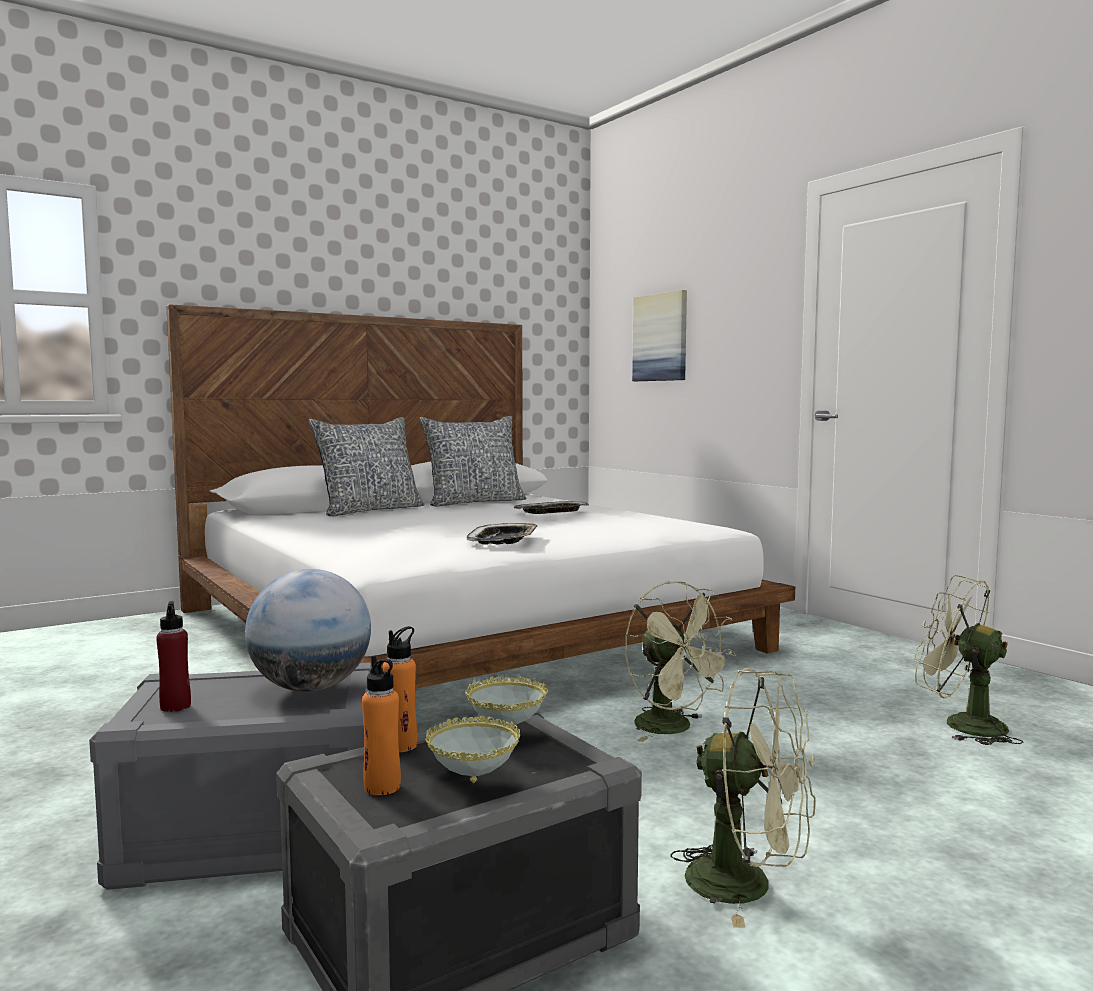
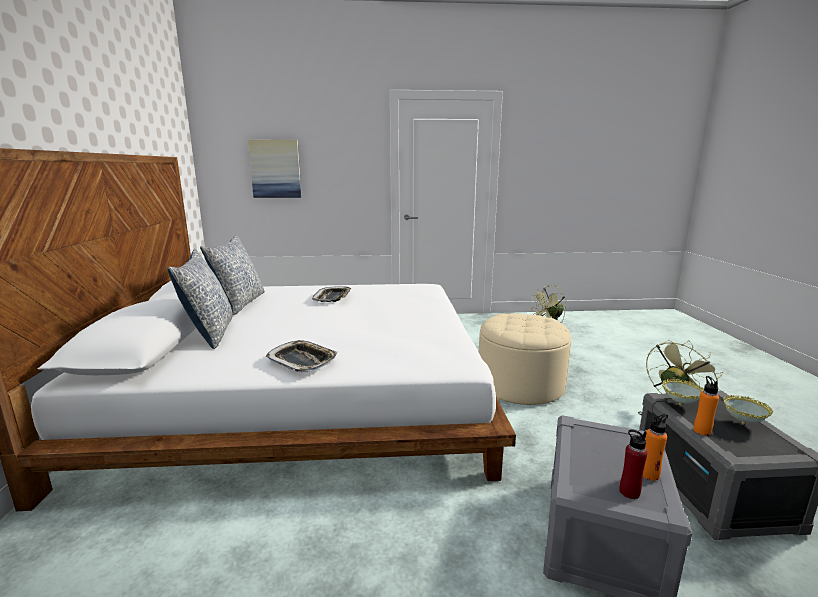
camera: 60 degrees left, 10 degrees up
(311, 688) = (605, 440): globe -> none
(382, 787) = (753, 444): orange bottle -> orange bottle (649, 474)
(504, 540) = (412, 323): tray -> tray (302, 361)
(673, 729) = (520, 385): green fan -> beige ottoman

